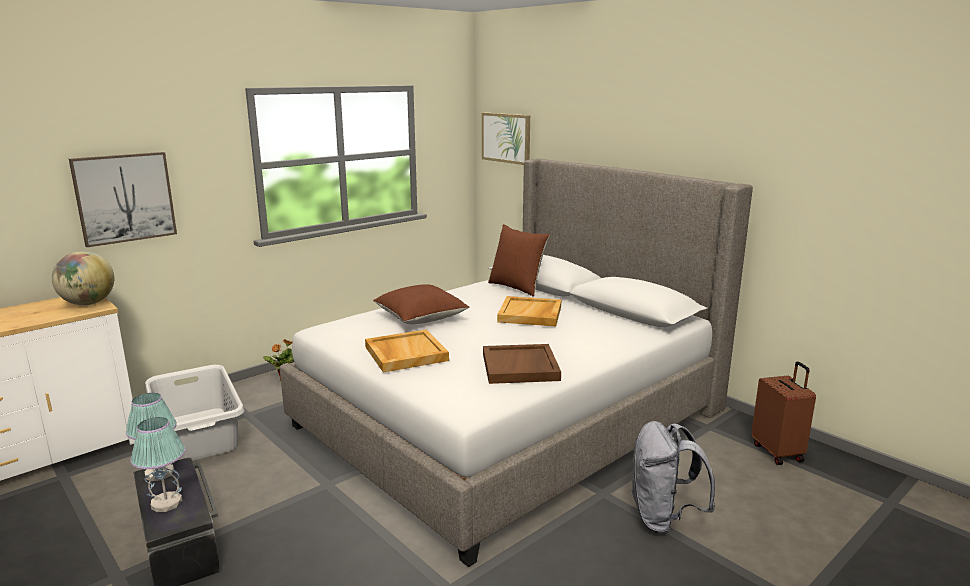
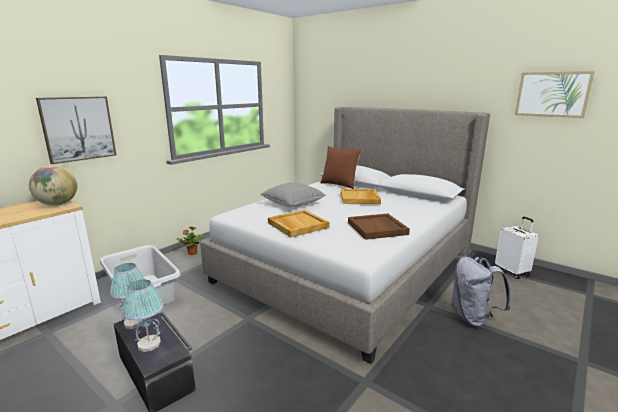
camera: 10 degrees left, 0 degrees up
(421, 318) = (293, 204): brown pillow -> grey pillow
(506, 138) = (317, 96): picture -> picture (552, 94)
(778, 452) = (512, 272): brown suitcase -> white suitcase

